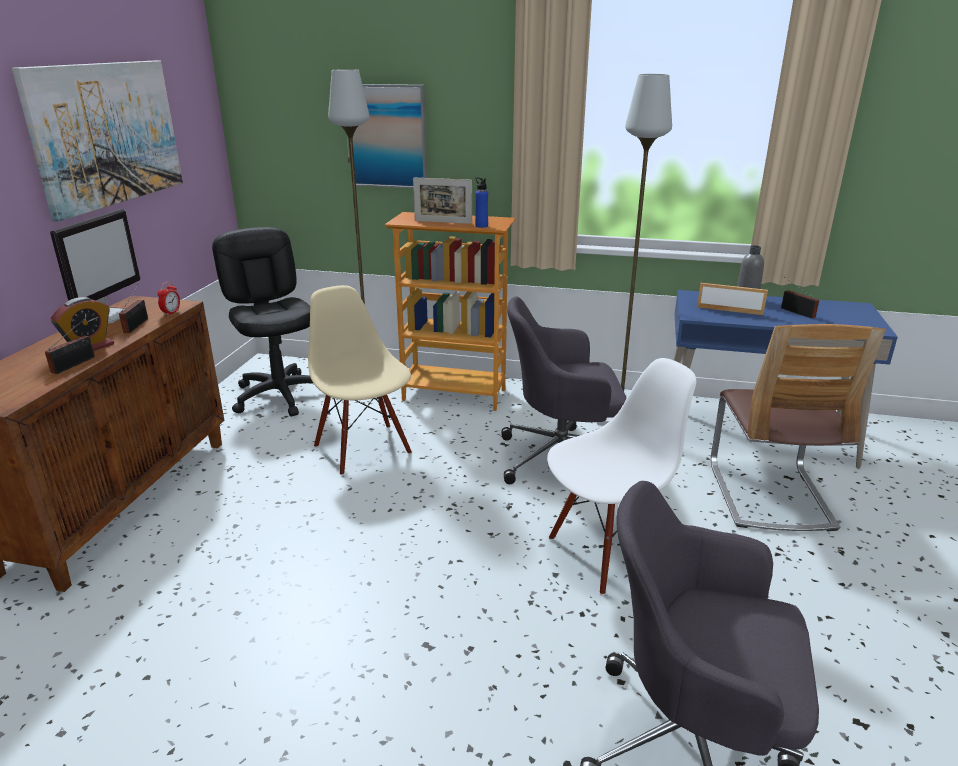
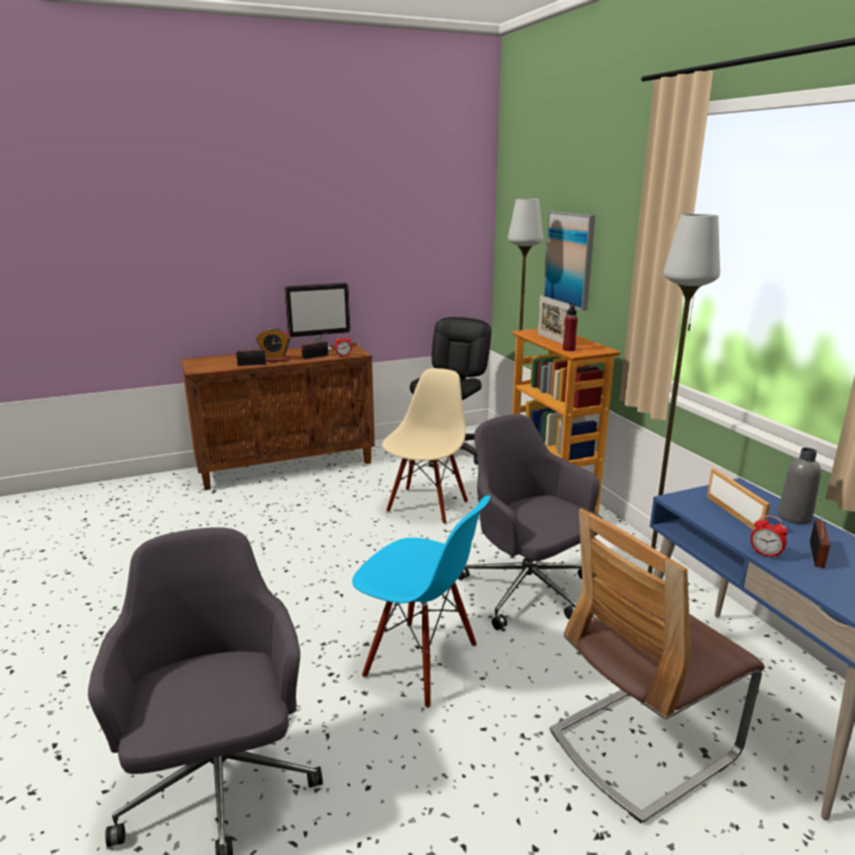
camera: 55 degrees right, 5 degrees down
(107, 134) = (366, 234): picture -> none
(481, 226) = (569, 349): blue bottle -> red bottle
(608, 553) = (420, 661): white chair -> blue chair
(788, 323) = (765, 554): none -> alarm clock

